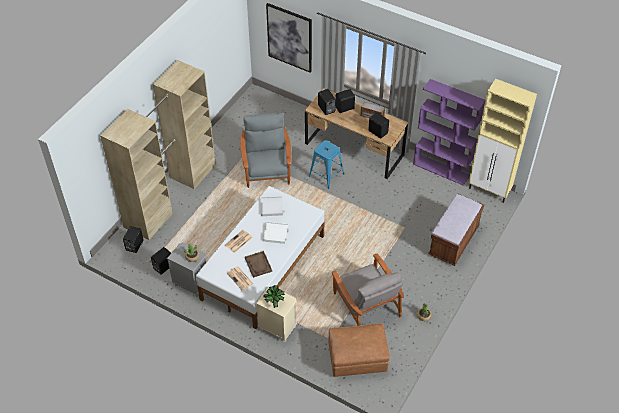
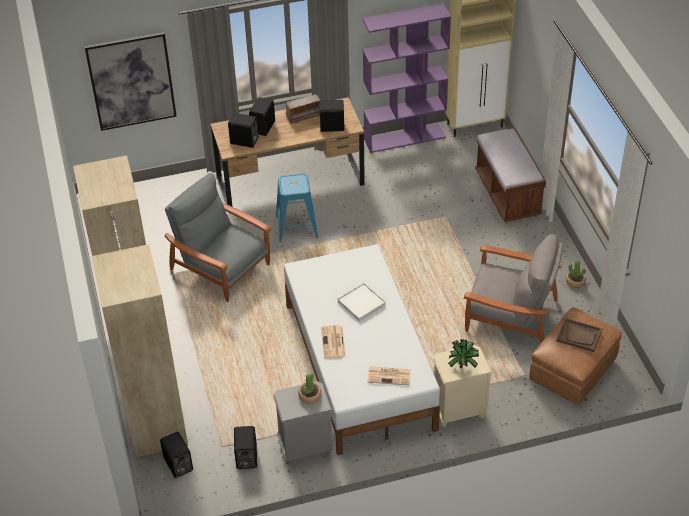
camera: 45 degrees left, 5 degrees down
(258, 264) = (388, 347): brown tray -> brown tray (579, 336)
(271, 207) = (319, 282): white tray -> none

